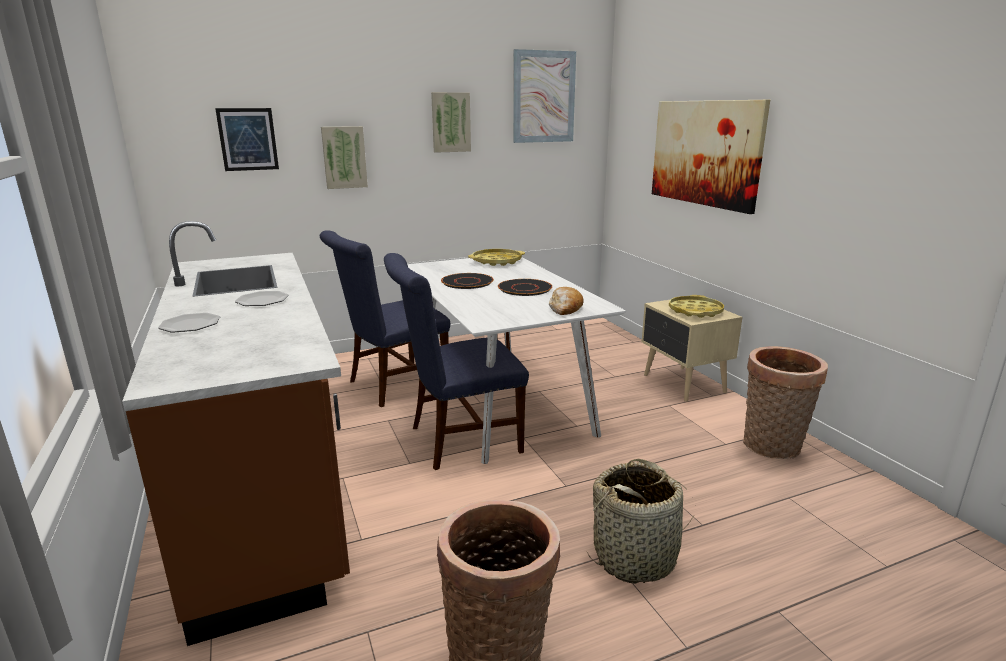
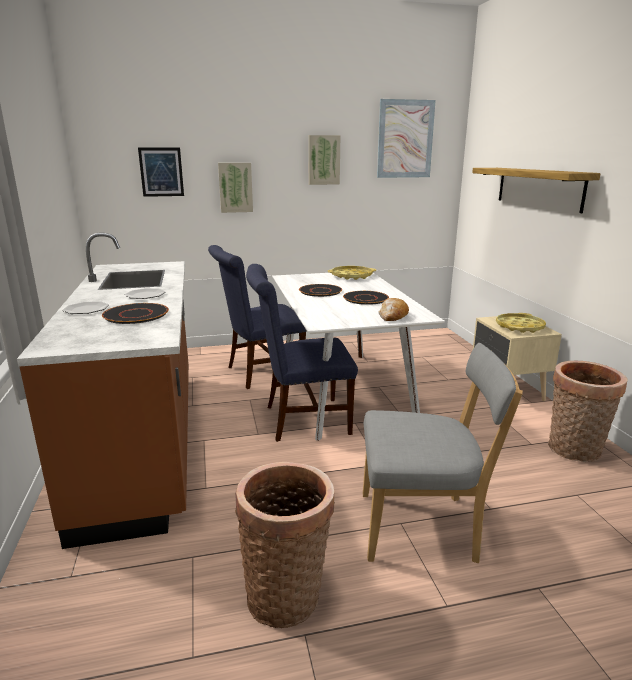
camera: 10 degrees right, 0 degrees up
(262, 328) = (136, 315): none -> black plate
(635, 557) = (423, 527): basket -> grey chair
(705, 153) = (538, 188): picture -> shelf

